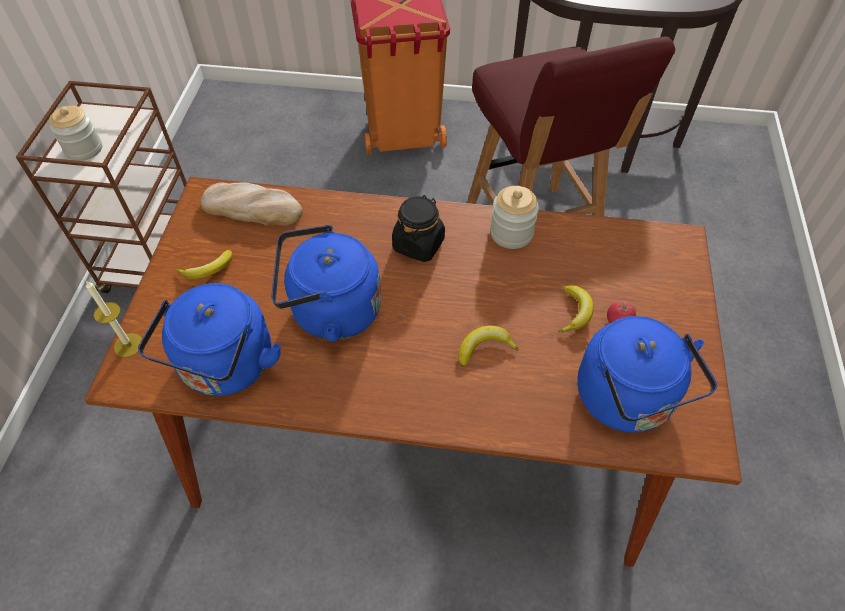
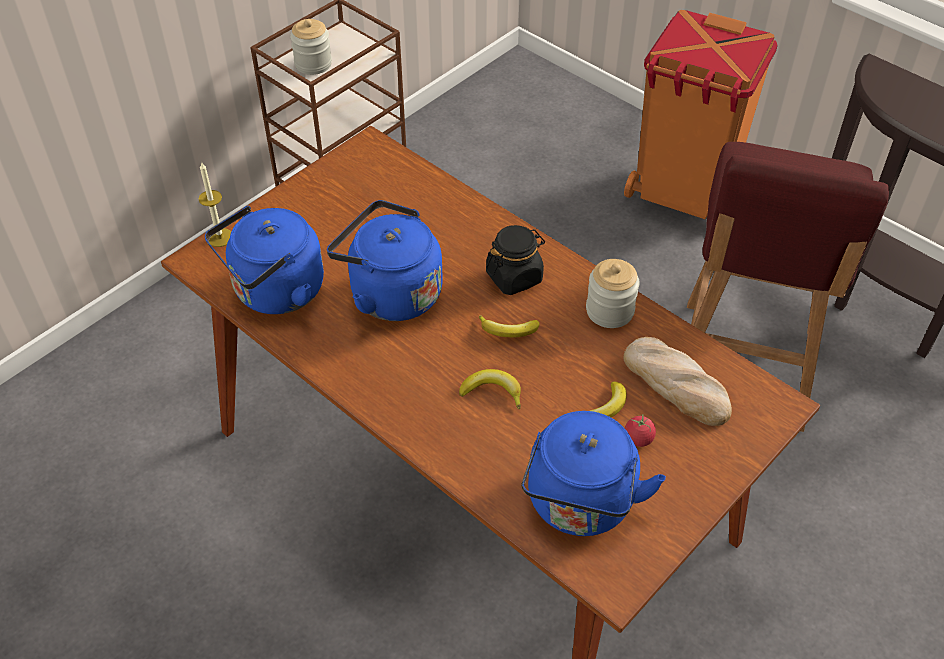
camera: 35 degrees right, 5 degrees down
(209, 270) = (323, 210): banana -> banana (508, 331)
(253, 208) = (399, 176): bread -> bread (677, 384)

